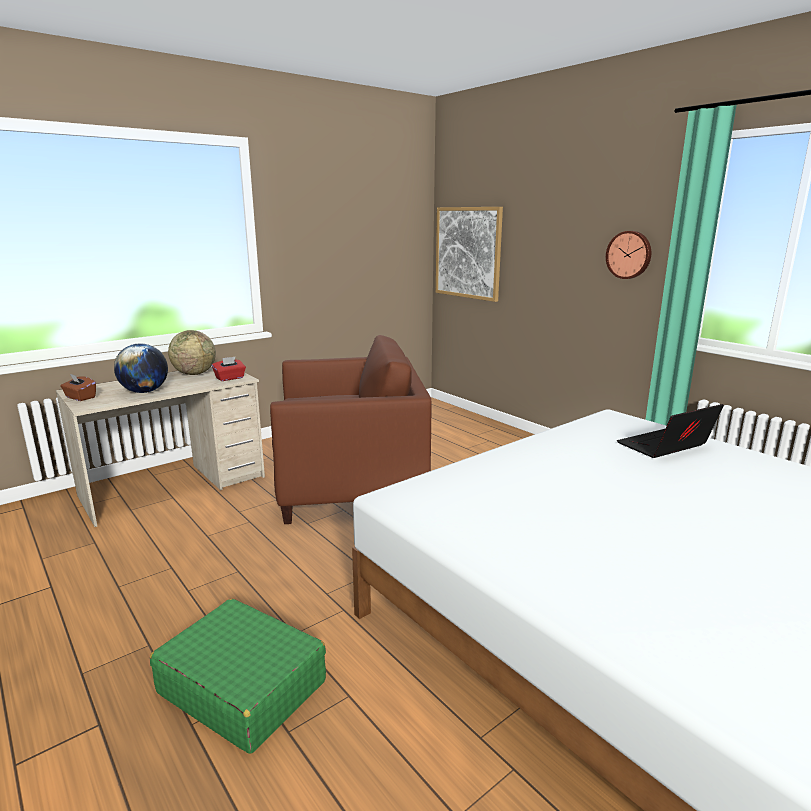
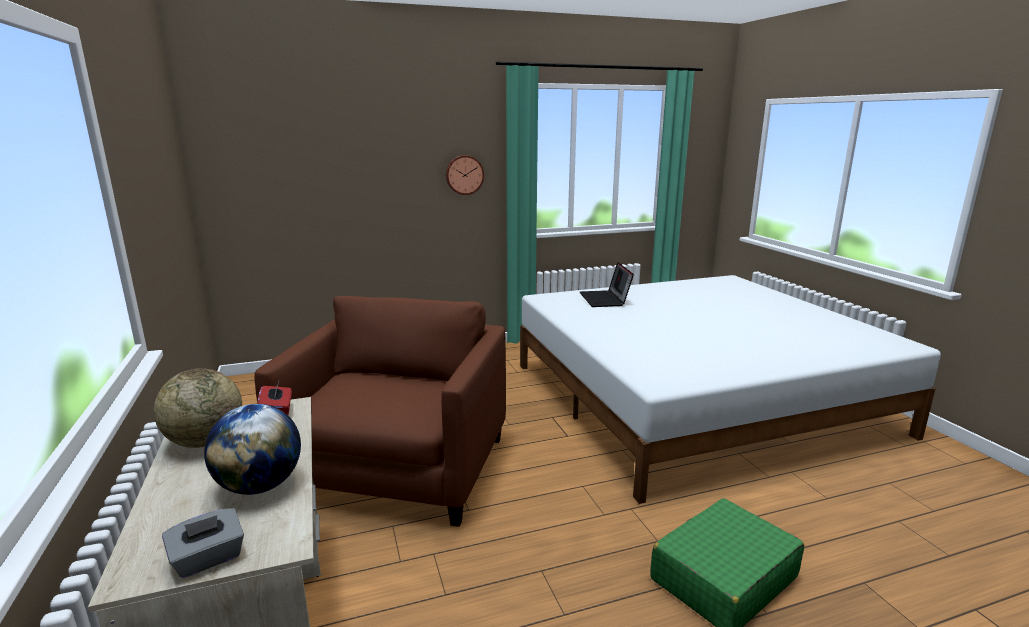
camera: 70 degrees left, 0 degrees up
(80, 397) = (208, 559): brown tissue box -> grey tissue box
(468, 252) = (261, 189): picture -> none

